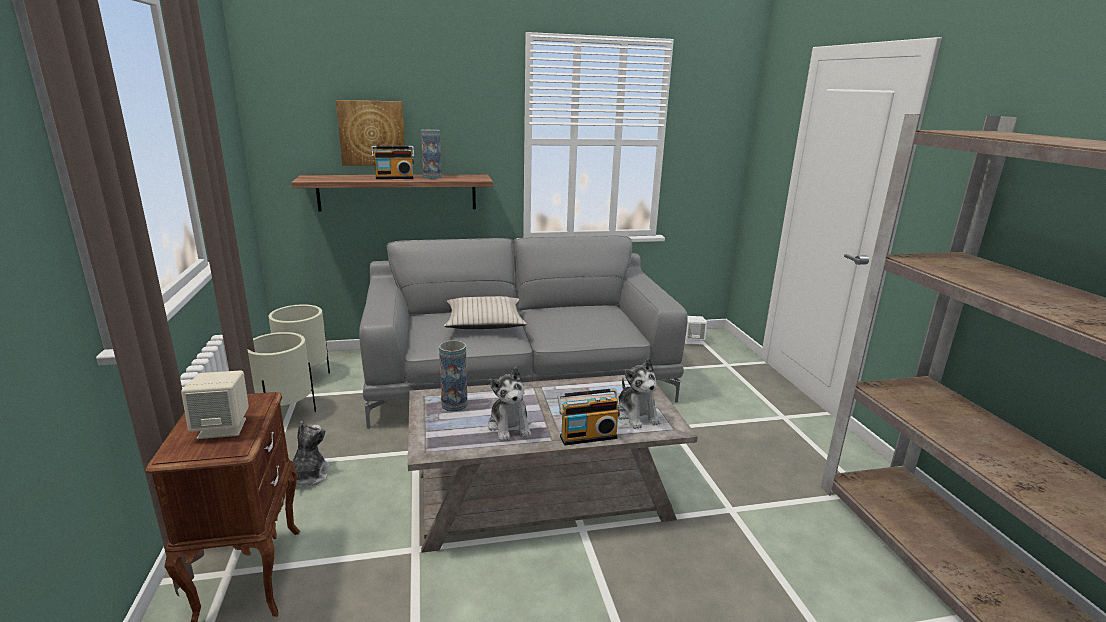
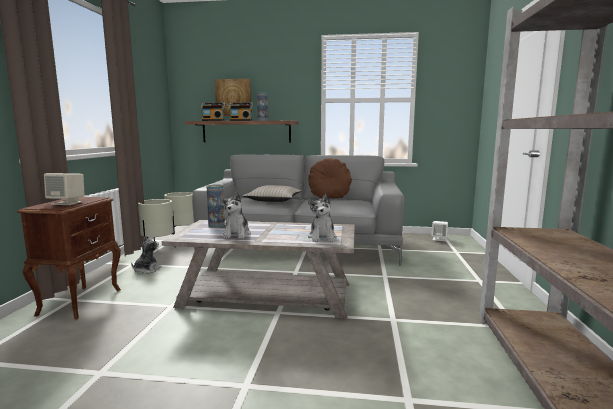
camera: 20 degrees right, 10 degrees down
(562, 307) = (329, 198): none -> brown pillow
(587, 436) = (279, 241): radio -> radio (213, 120)

